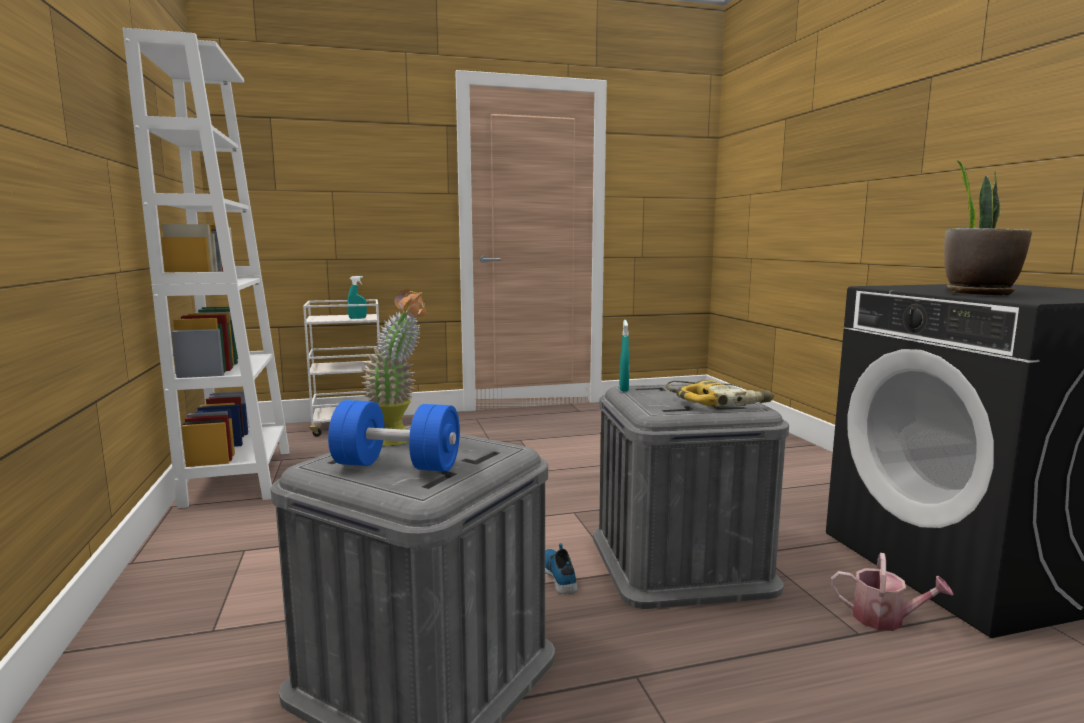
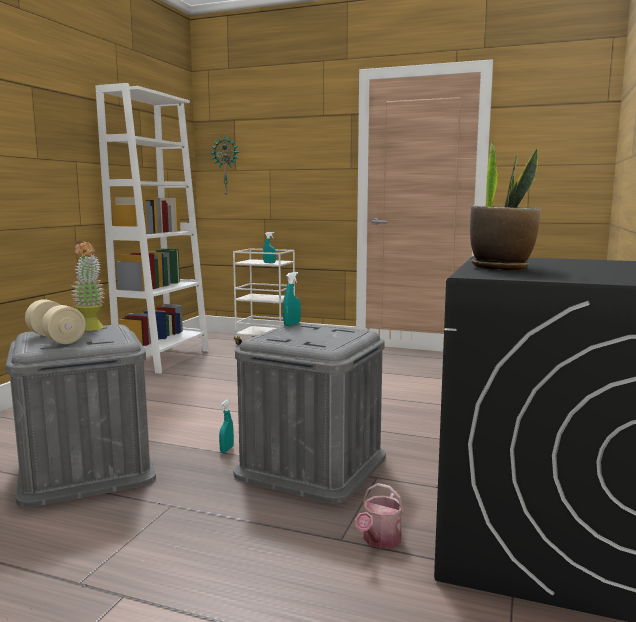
camera: 35 degrees right, 0 degrees up
(261, 183) = (226, 166): none -> wall clock
(397, 465) = (56, 338): blue dumbbell -> beige dumbbell
(559, 575) = (227, 449): shoe -> turquoise spray bottle
(719, 403) = (315, 341): power drill -> none
(885, 619) = (379, 540): watering can -> watering can turned 60 degrees clockwise

